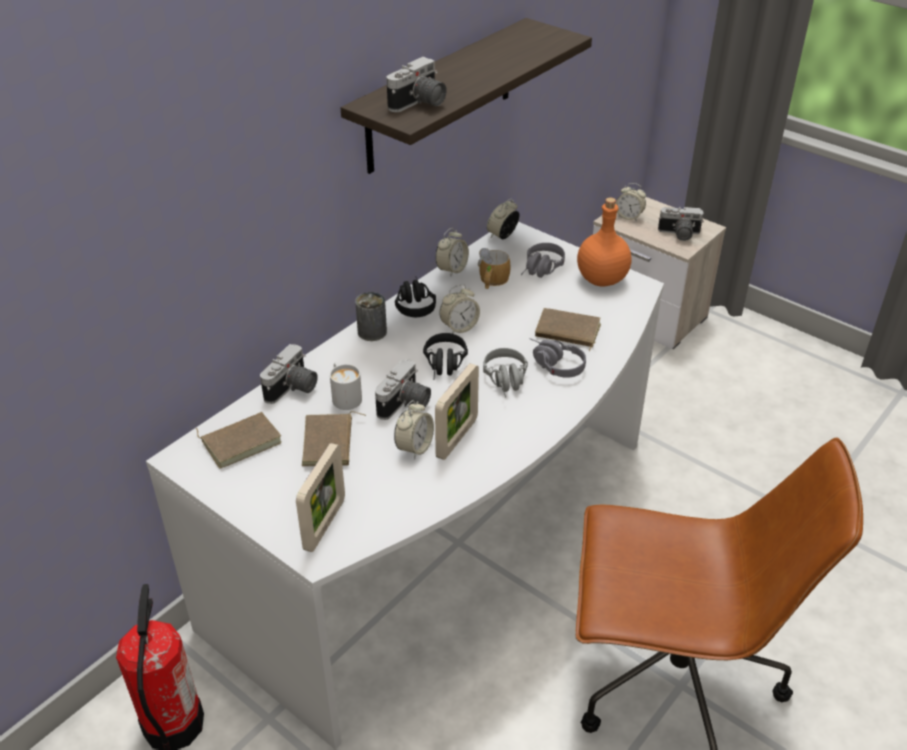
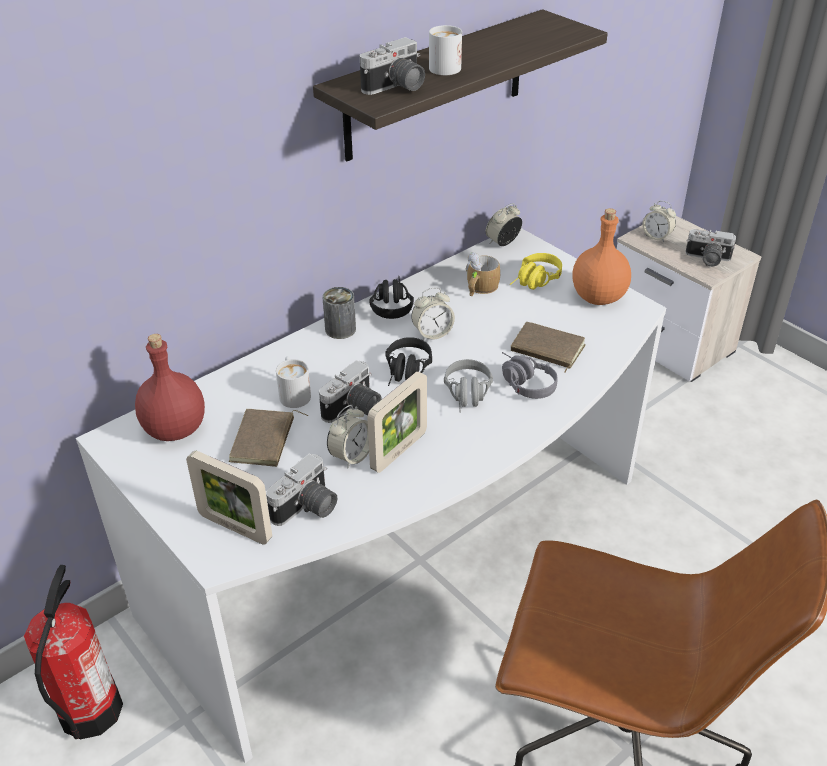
camera: 10 degrees right, 0 degrees up
(241, 441) = (175, 428): brown book -> red bottle
(293, 389) = (243, 380): camera -> camera (307, 509)
(325, 524) = (235, 527): picture frame -> picture frame turned 90 degrees clockwise
(452, 269) = (440, 273): alarm clock -> none
(458, 79) = (447, 66): none -> white mug
(540, 270) = (534, 282): grey headphones -> yellow headphones

